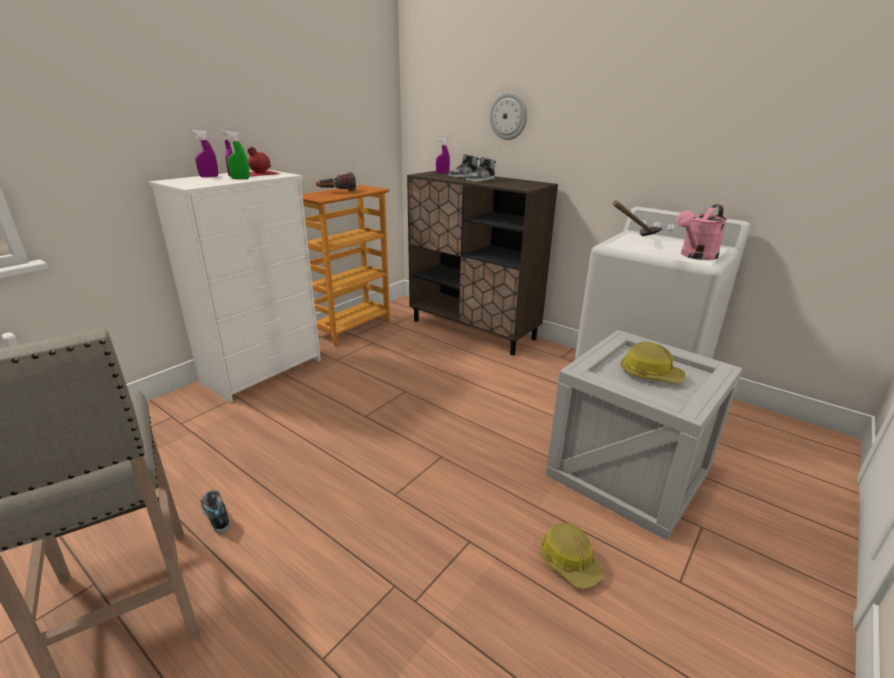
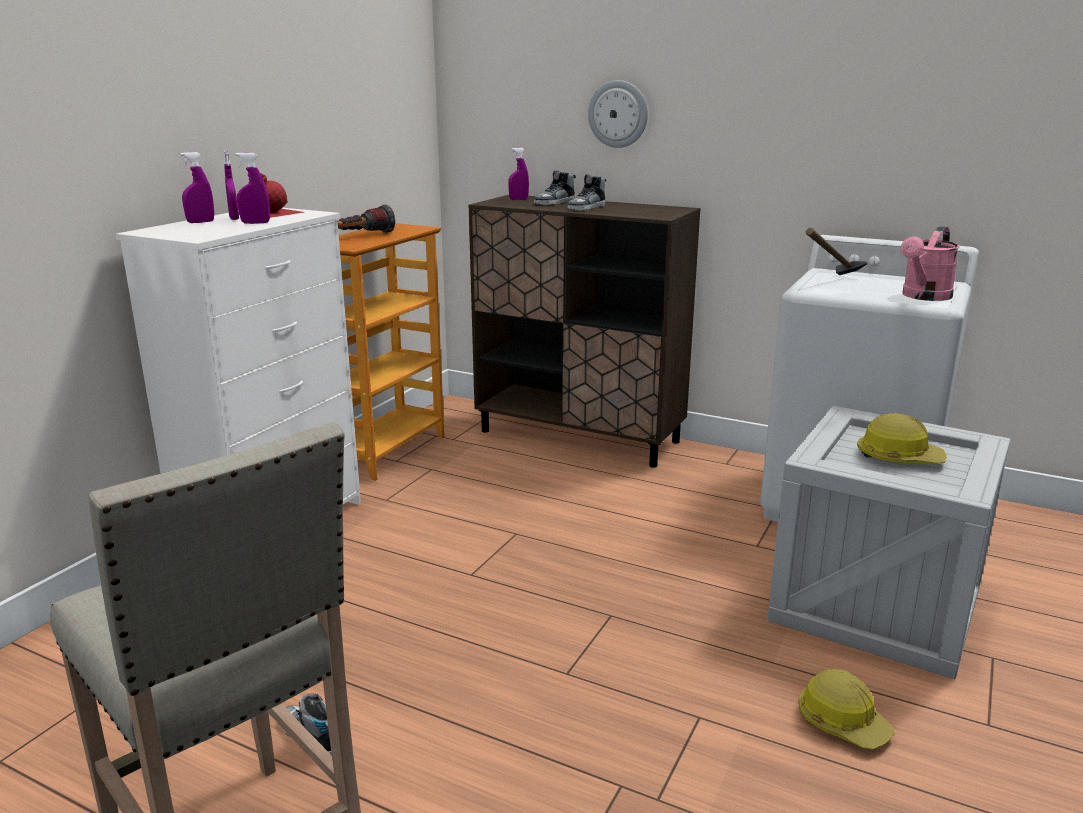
camera: 10 degrees left, 5 degrees down
(240, 179) = (255, 223): green spray bottle -> purple spray bottle

